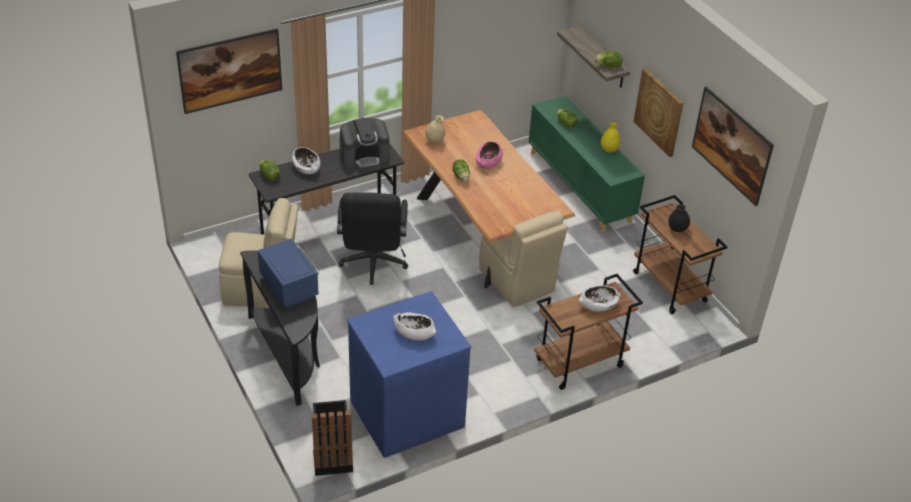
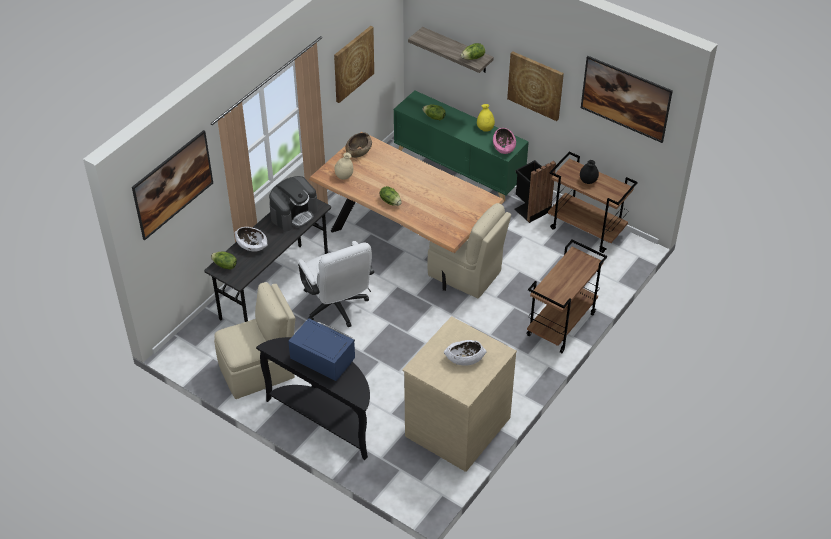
camera: 25 degrees left, 5 degrees up
(332, 459) = (426, 491): black trash can -> black trash can (531, 209)
(373, 265) = (337, 308): black office chair -> white office chair
(406, 412) = (456, 426): blue dresser -> beige dresser
(465, 125) = (358, 151): none -> brown bowl
(488, 162) = (403, 179): pink bowl -> pink bowl (504, 147)
(489, 36) = (353, 63): none -> picture
(598, 305) = (573, 272): white bowl -> none

